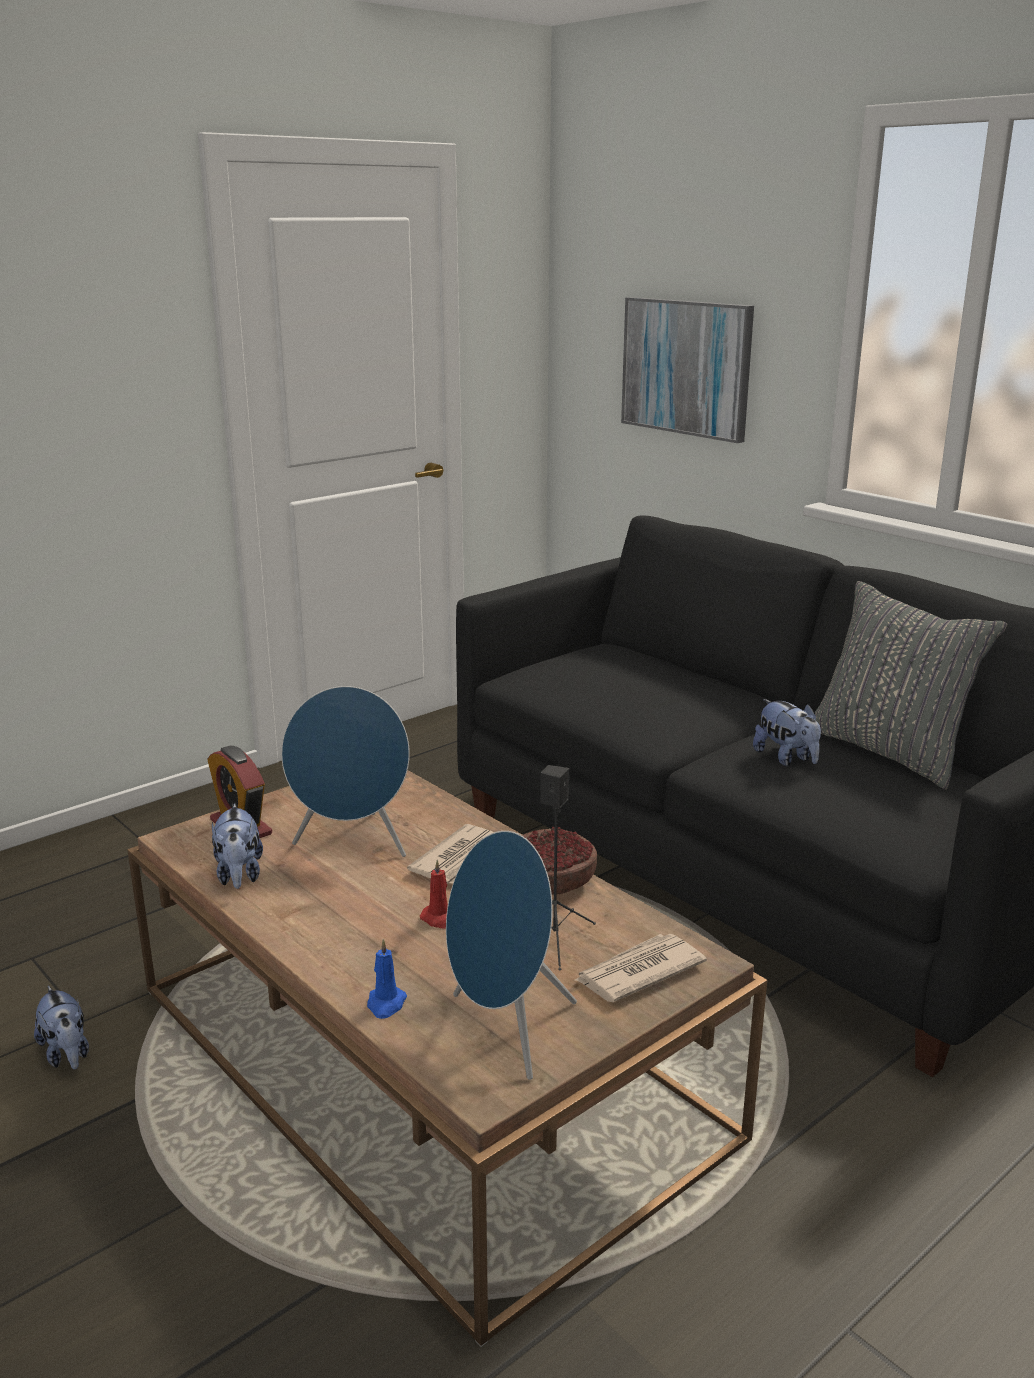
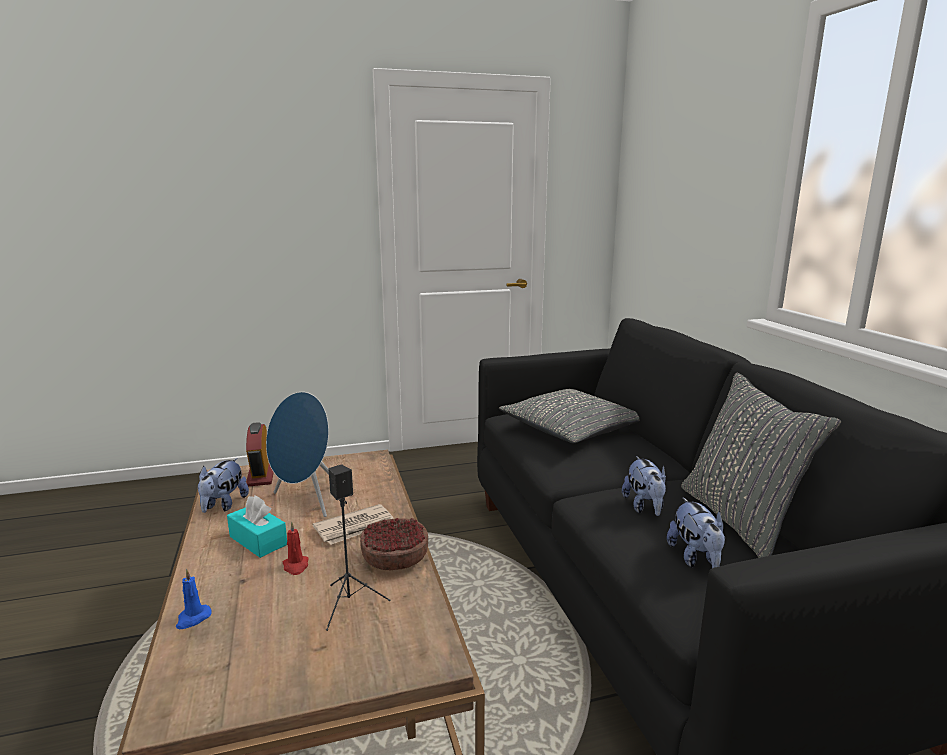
camera: 25 degrees right, 5 degrees down
(66, 1054) = (142, 593): plush toy -> plush toy (695, 558)
(351, 904) = (258, 540): none -> turquoise tissue box
(505, 1030) = (237, 667): blue speaker -> none
(618, 680) = (571, 428): none -> grey pillow
(638, 972) = (377, 651): newspaper -> none
(686, 367) = (686, 219): picture -> none

